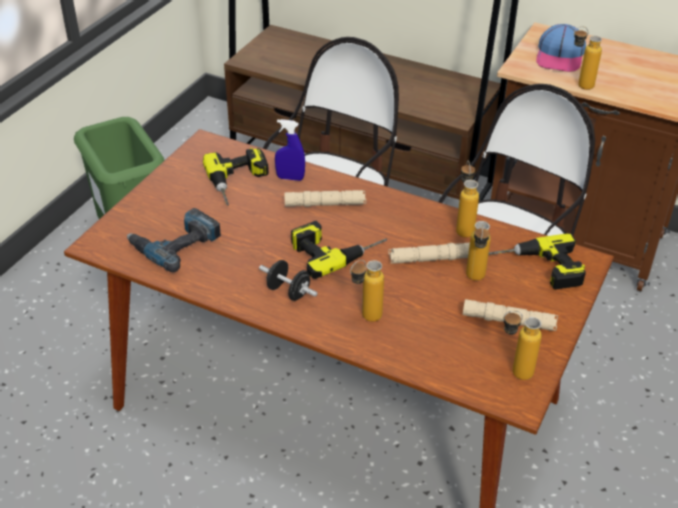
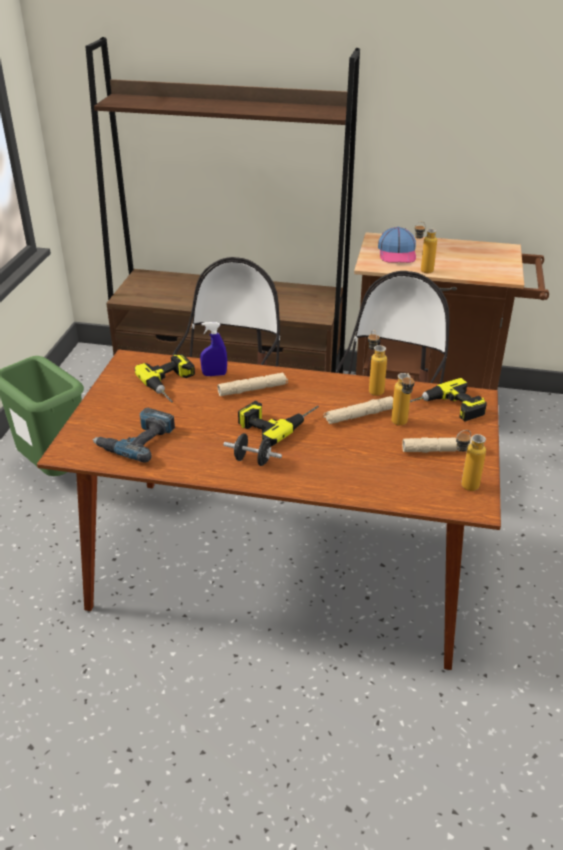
camera: 15 degrees left, 5 degrees down
(365, 318) = (326, 469): bottle -> none

